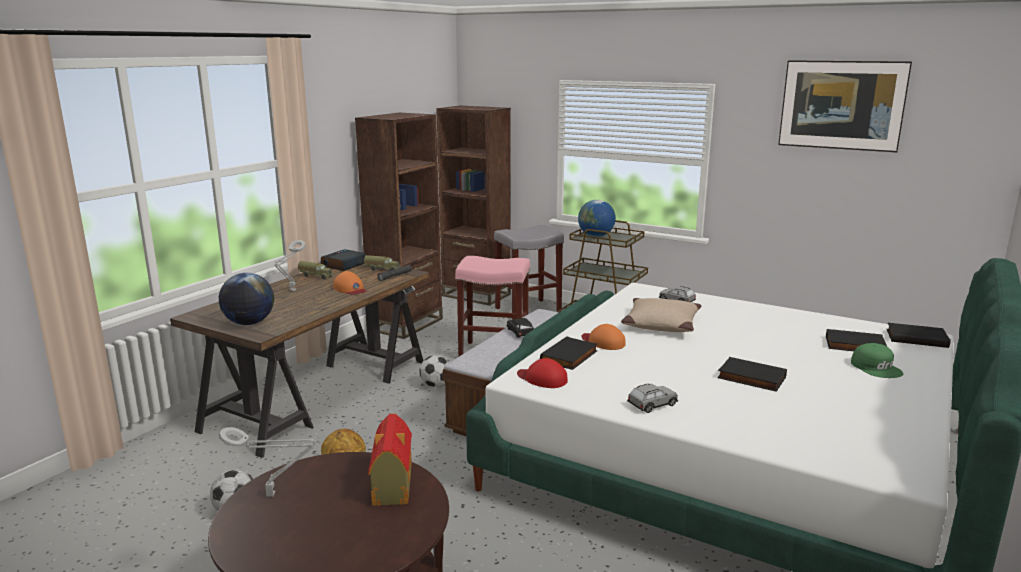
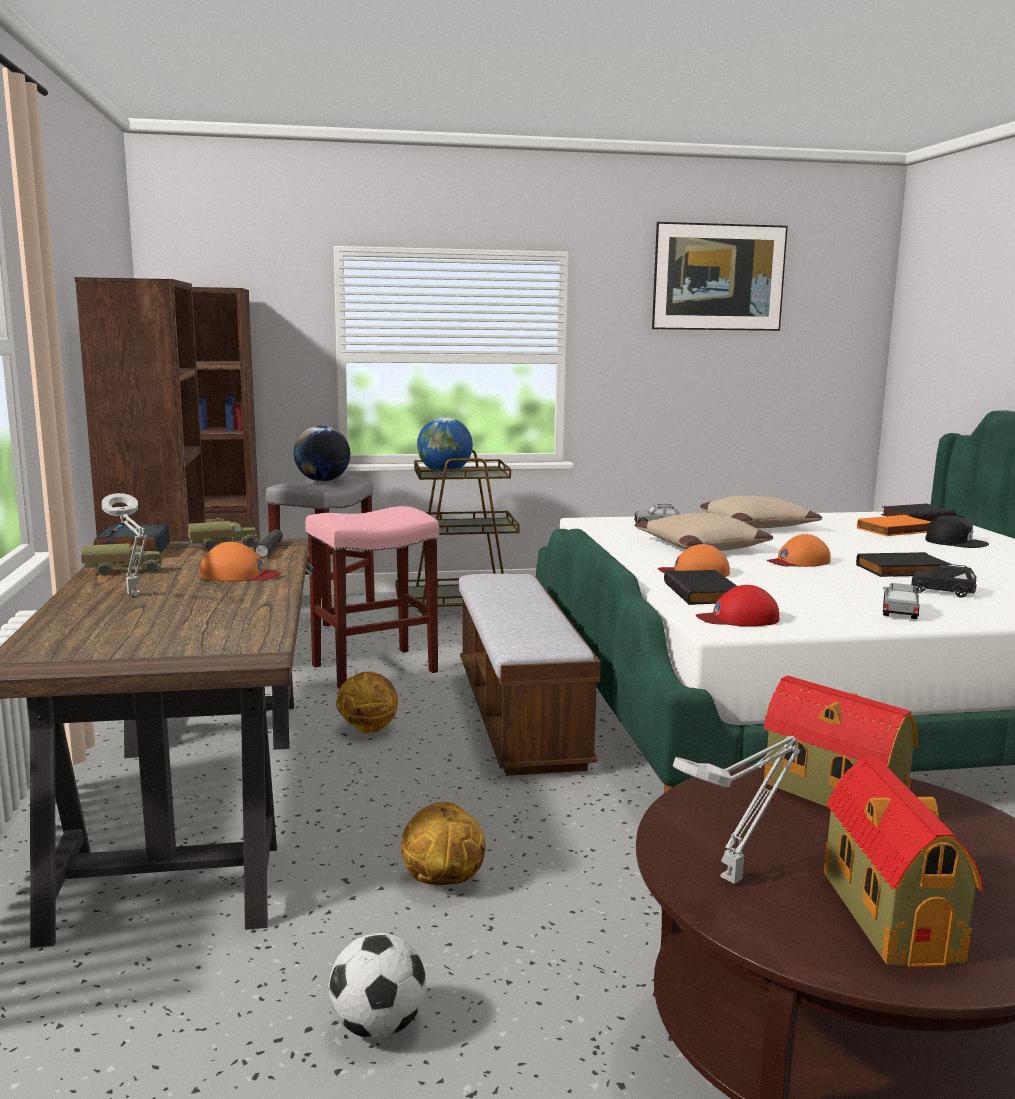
camera: 40 degrees left, 5 degrees down
(249, 323) = (182, 649): globe -> globe (323, 481)
(287, 534) = (888, 913): none -> toy house
(436, 385) = (368, 729): football -> basketball
(520, 333) = (513, 601): black toy car -> black toy car (942, 591)
(694, 352) = (798, 561): none -> orange cap
(749, 316) = (757, 525): none -> beige pillow
(854, 346) = (896, 530): black book -> orange book
(876, 367) = (955, 542): green cap -> black cap

